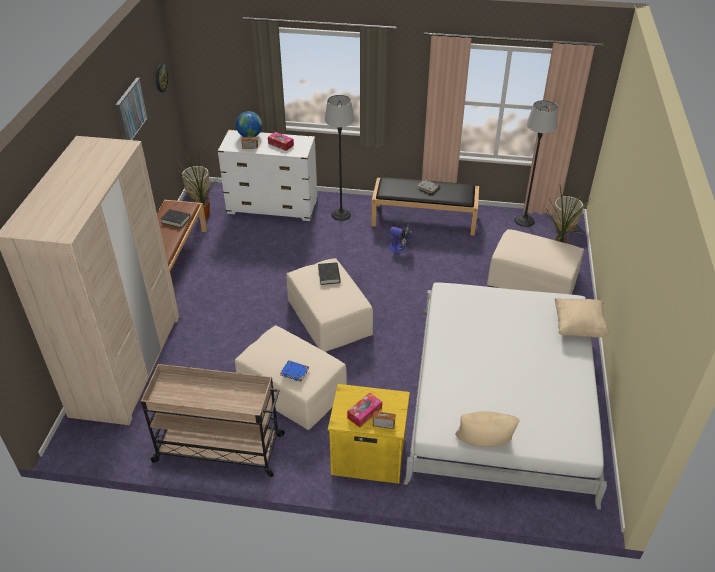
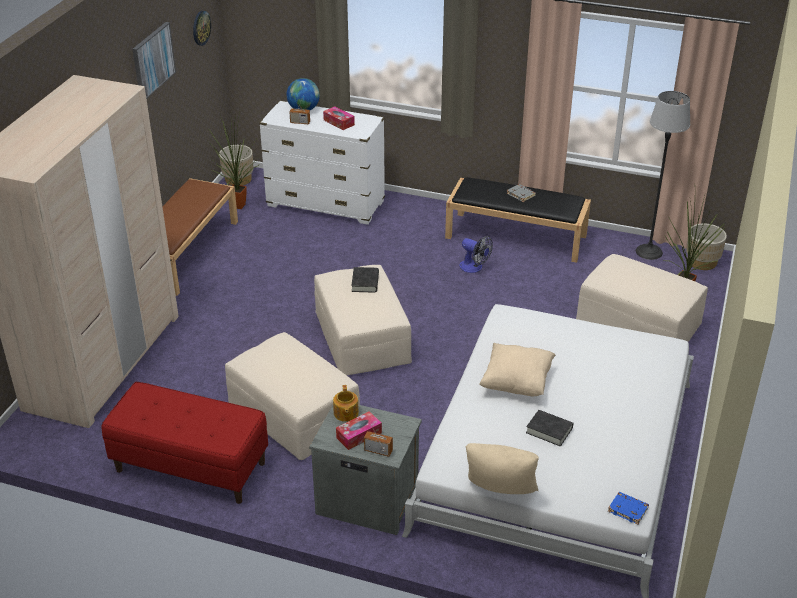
camera: 10 degrees right, 5 degrees down
(176, 220) = (196, 202): black book -> black book (549, 430)
(221, 448) = (190, 467): beige cart -> red bench
(295, 372) = (292, 385): blue book -> blue book (628, 510)
(341, 214) = (410, 221): floor lamp -> none
(349, 395) = (345, 413): none -> teapot
(367, 456) = (366, 499): yellow nightstand -> grey nightstand
(578, 327) = (667, 375): beige pillow -> beige pillow (516, 383)

